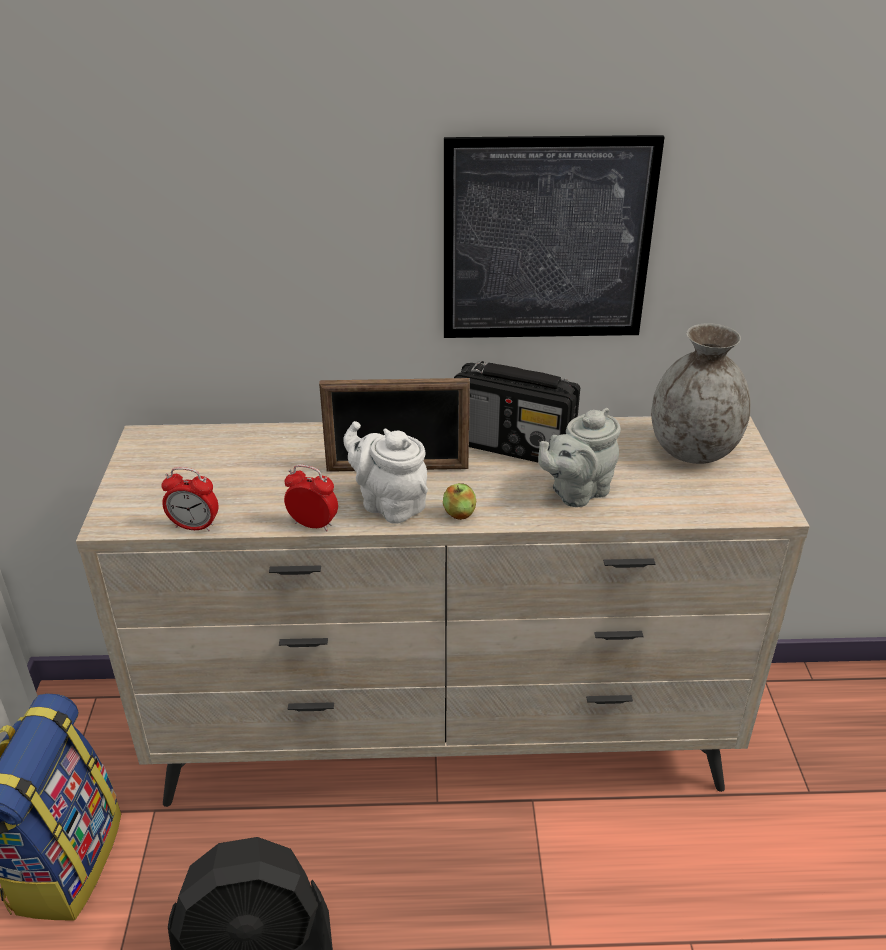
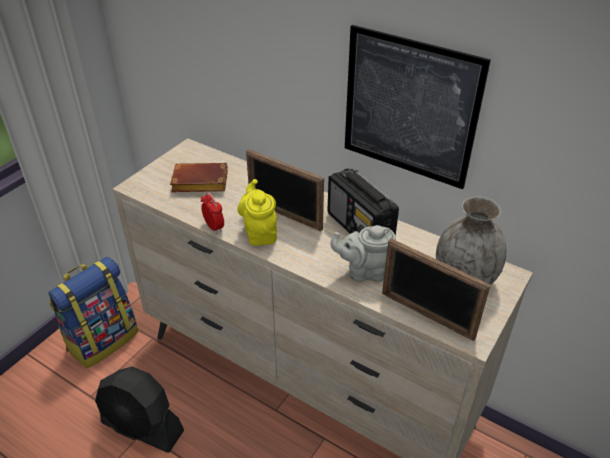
camera: 35 degrees right, 5 degrees up
(194, 526) = (164, 204): alarm clock -> none
(219, 478) = (198, 183): none -> brown book
(389, 504) = (260, 233): white teapot -> yellow teapot
(459, 514) = (288, 254): apple -> none
(699, 507) = (426, 315): none -> picture frame

